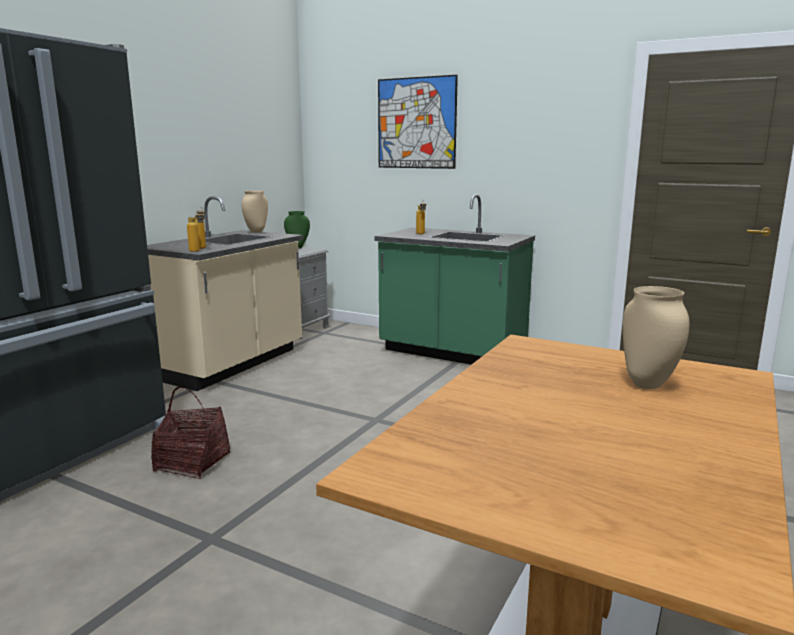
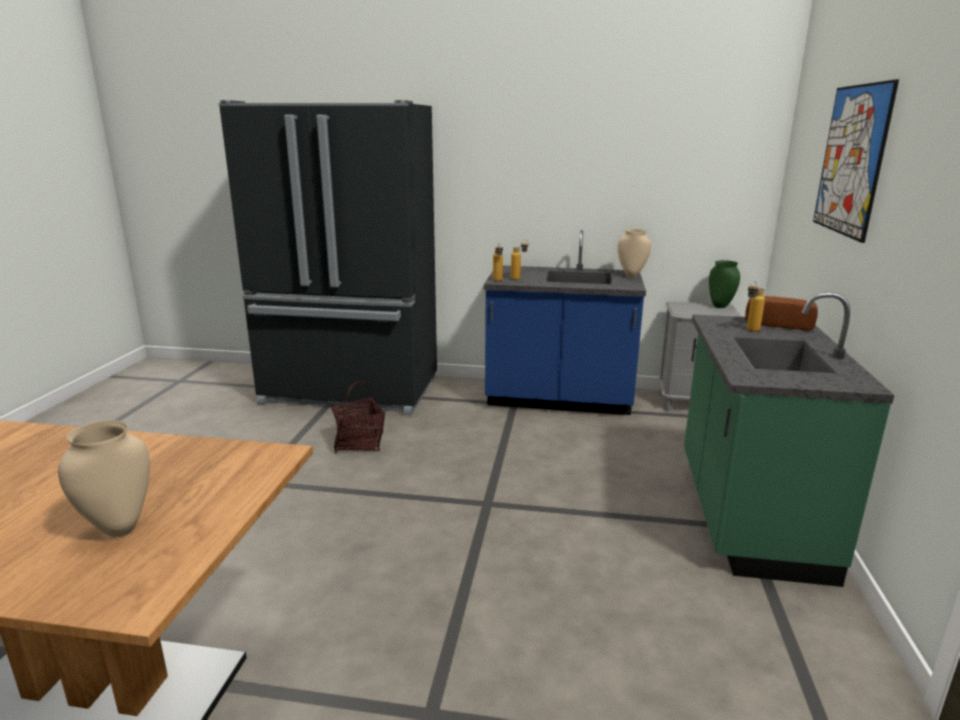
camera: 70 degrees right, 5 degrees up
(232, 364) = (558, 400): beige counter -> blue counter
(414, 230) = (778, 324): none -> bread

